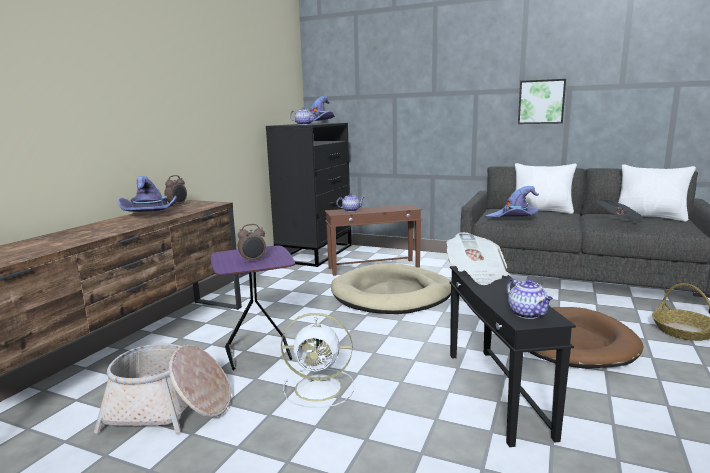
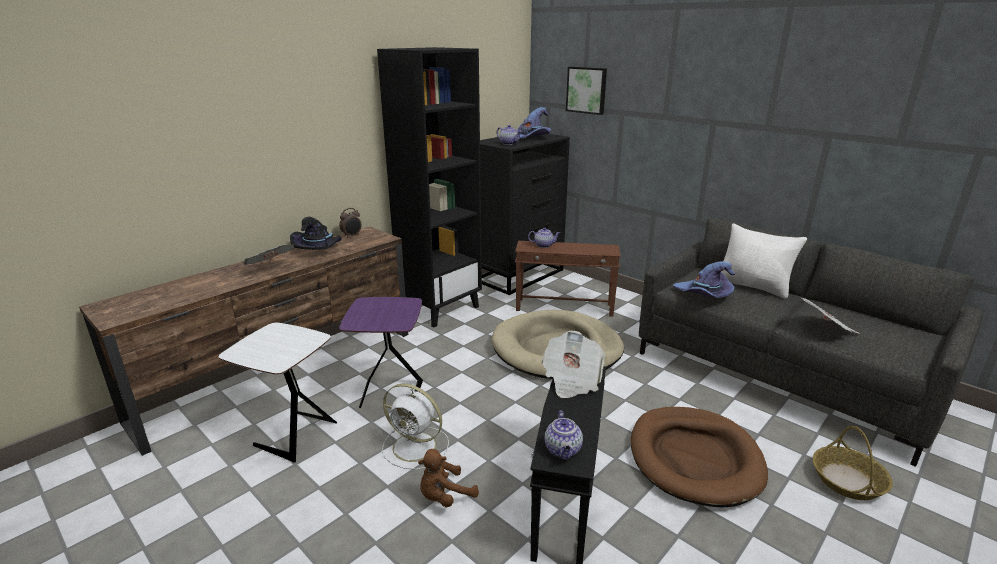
camera: 20 degrees right, 10 degrees up
(108, 229) = (271, 268): none -> newspaper
(151, 214) = (319, 249): purple hat -> black hat
(170, 409) = (293, 435): basket -> white side table
(253, 260) = (380, 318): alarm clock -> none
(259, 284) = (440, 308): none -> black bookcase
(383, 419) = (444, 496): none -> brown plush toy
(541, 102) = (790, 147): picture -> picture (587, 90)
(651, 217) = (883, 325): white pillow -> none

